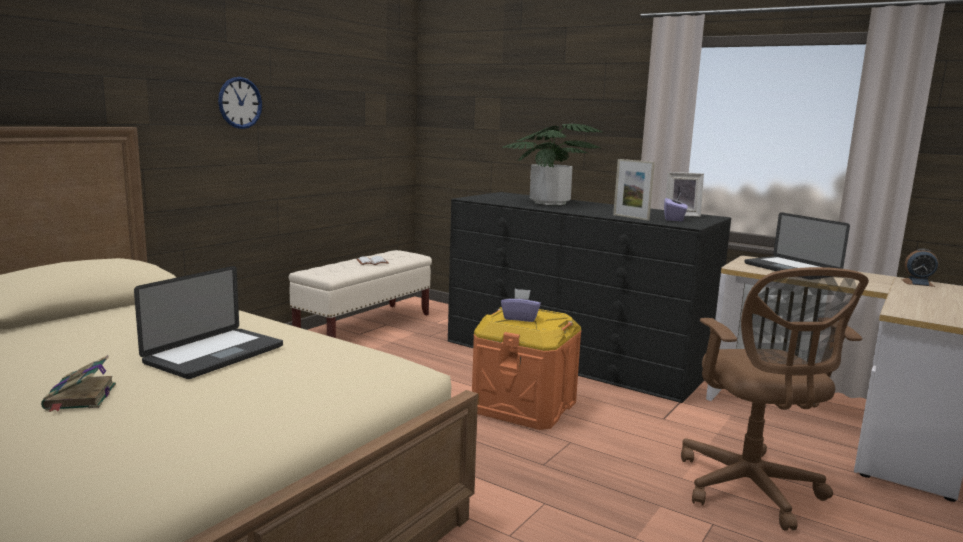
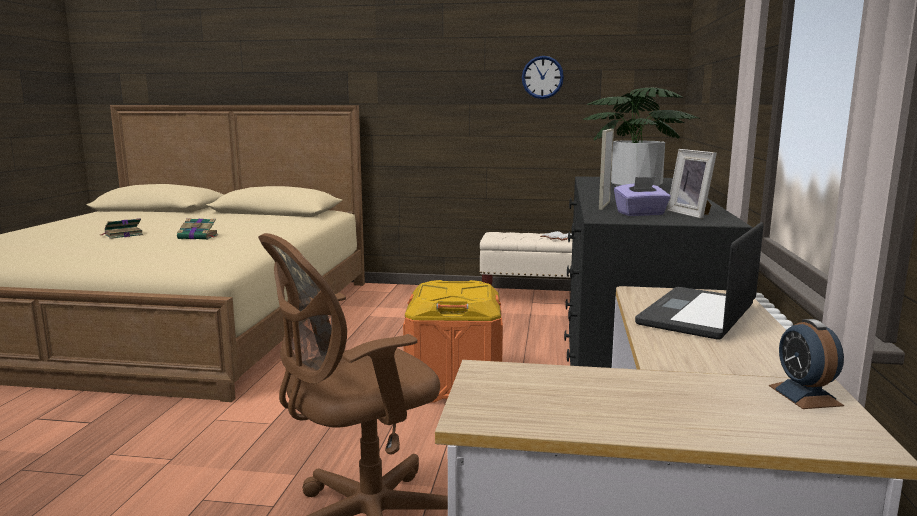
camera: 65 degrees right, 0 degrees up
(215, 355) = (199, 237): laptop -> book
(240, 103) = (451, 85): wall clock -> wall clock (542, 77)
(520, 318) = (444, 288): purple tissue box -> none

